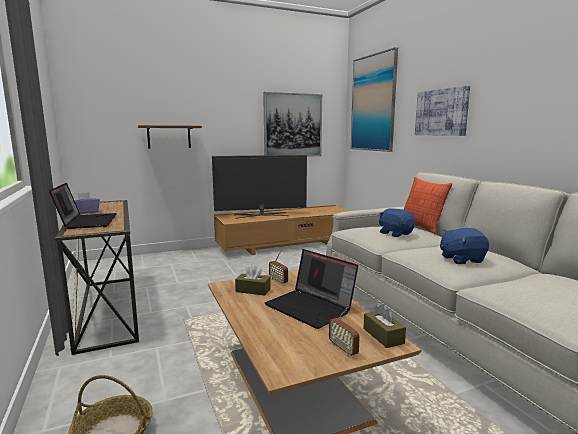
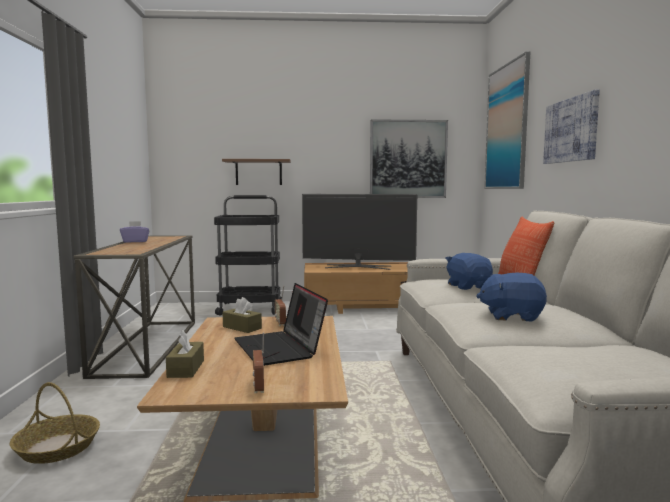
camera: 20 degrees right, 5 degrees down
(87, 222) = (121, 247): laptop -> none
(172, 258) = (249, 309): none -> black cart
(383, 336) = (321, 382): brown tissue box -> brown tissue box (186, 368)

